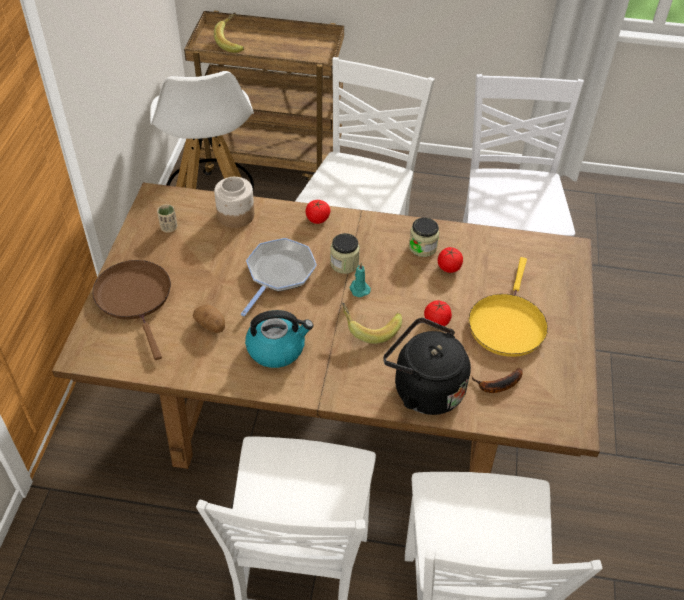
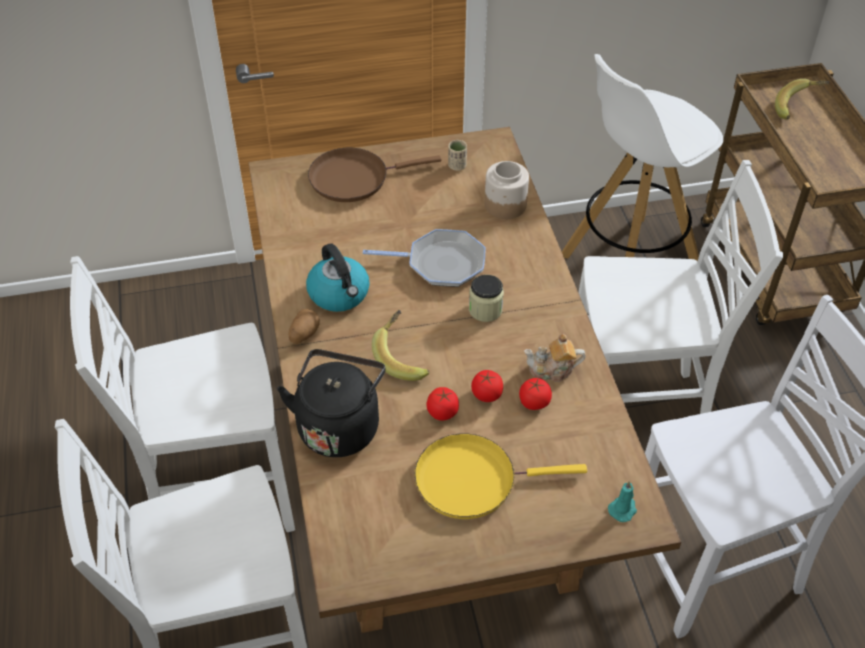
camera: 70 degrees right, 0 degrees up
(135, 298) = (354, 178): brown frying pan -> brown frying pan turned 150 degrees counterclockwise
(211, 325) = (346, 239): potato -> potato (303, 334)
(317, 219) = (541, 268): tomato -> tomato (486, 394)
(359, 289) = (454, 332): turquoise candle -> turquoise candle (623, 509)
(422, 247) = (552, 370): jar -> teapot
(497, 385) = (373, 490): banana -> none

